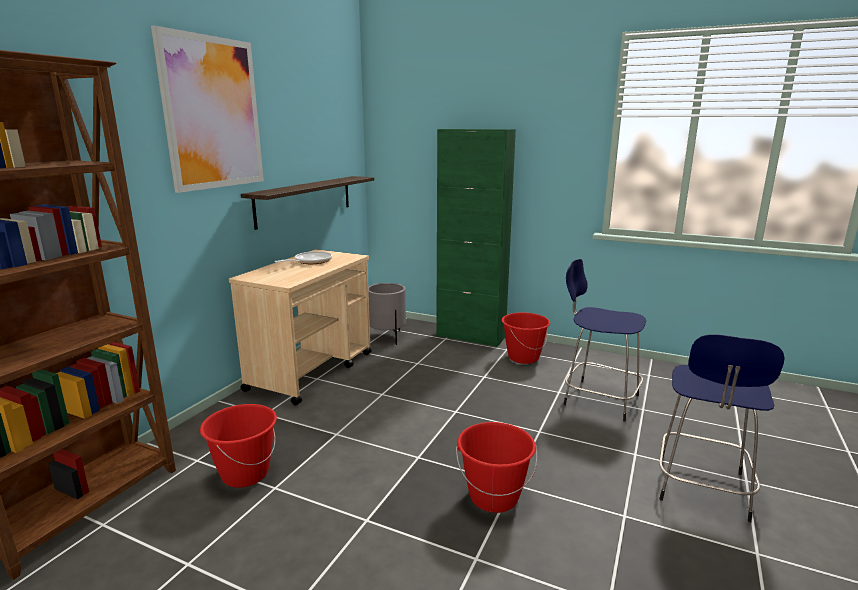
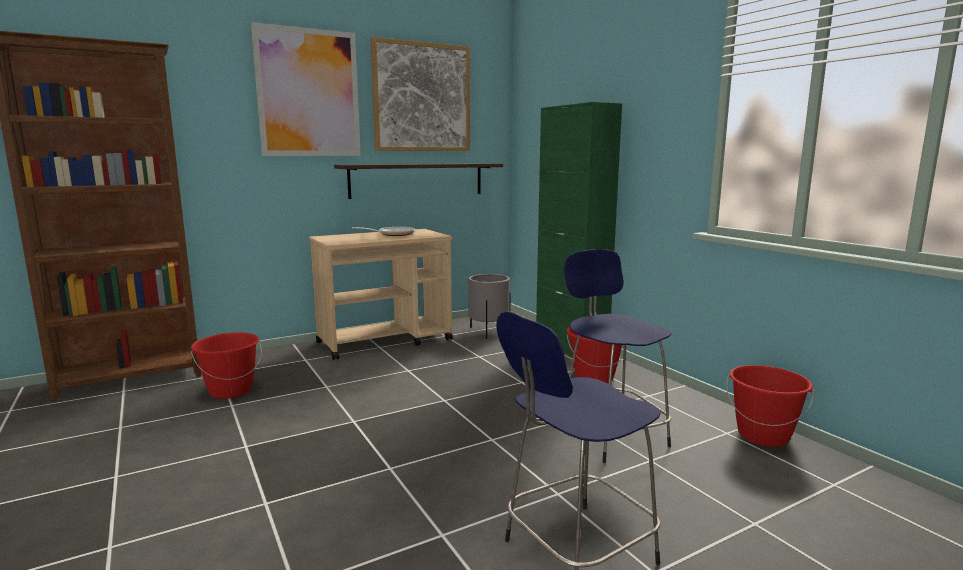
camera: 35 degrees right, 5 degrees down
(304, 114) = (422, 97): none -> picture
(493, 497) = (357, 470): red bucket -> red bucket (763, 436)

